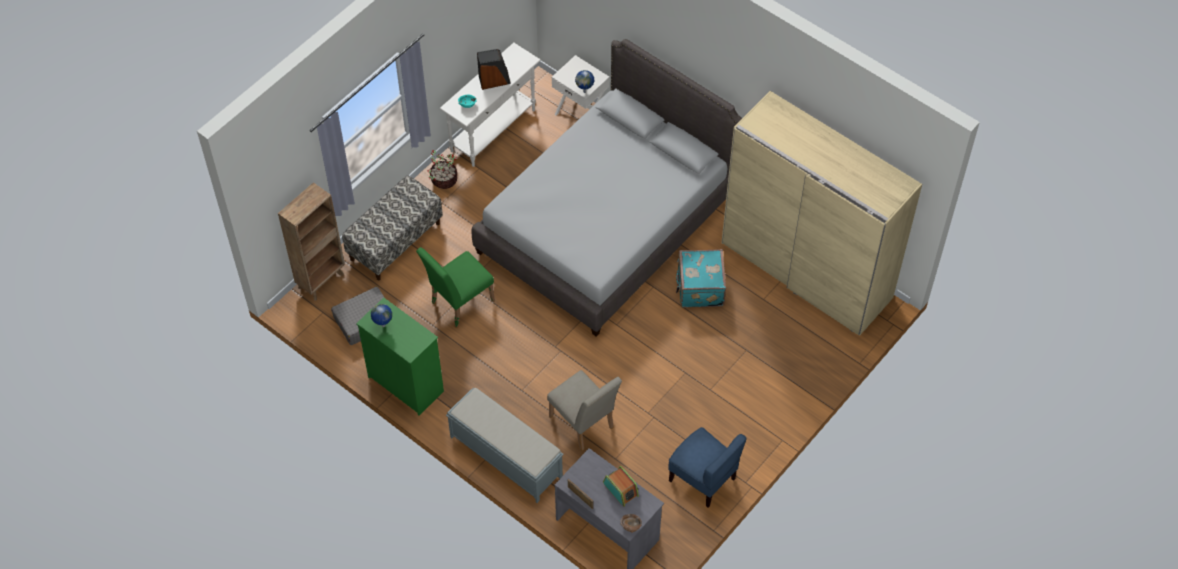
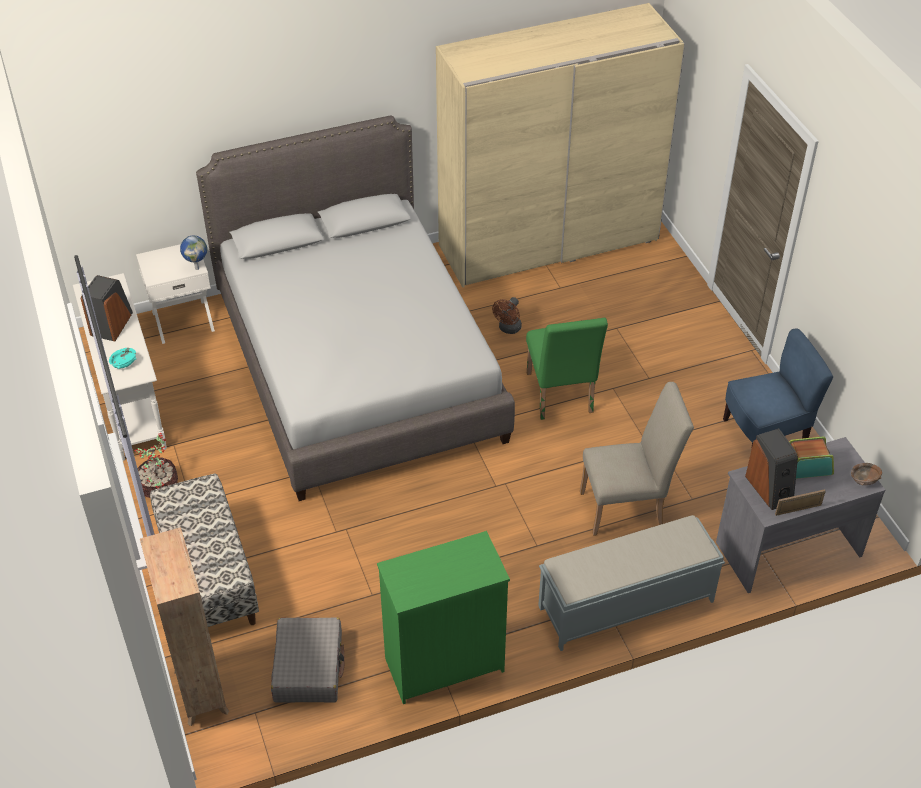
camera: 60 degrees left, 10 degrees down
(383, 326) = (425, 583): globe -> none
(458, 304) = (361, 553): green chair -> green chair (560, 397)
(588, 476) = (770, 488): none -> speaker
(699, 288) = (508, 329): turquoise suitcase -> brown fan

